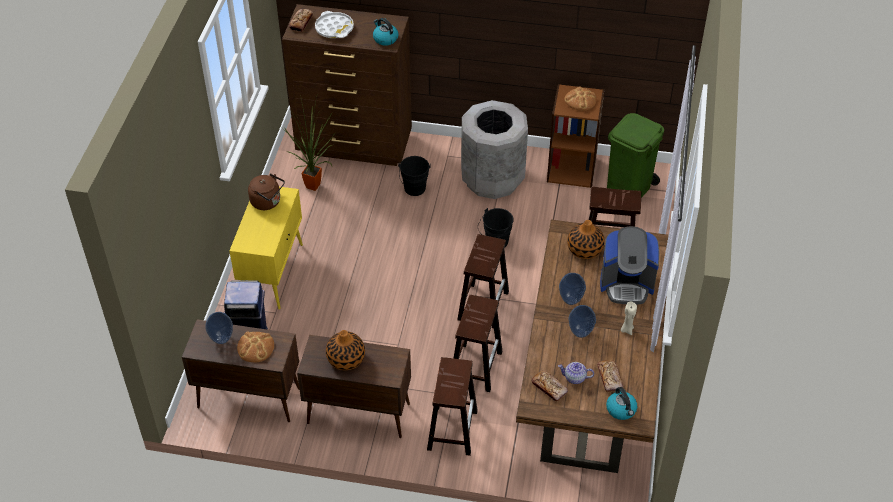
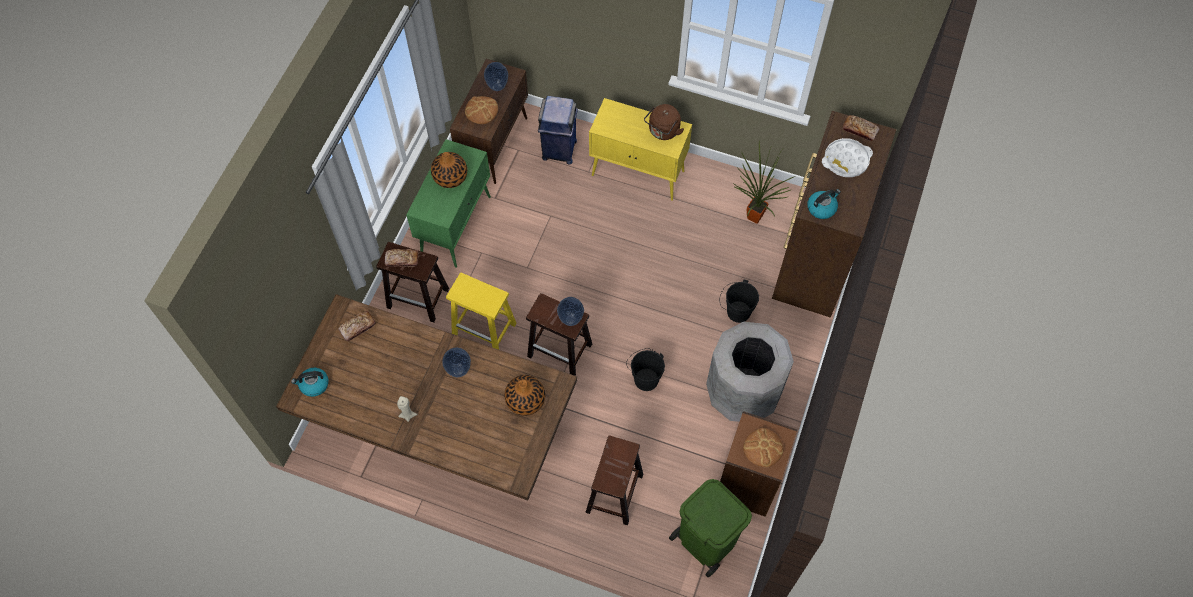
camera: 100 degrees right, 15 degrees up
(357, 413) = (456, 225): brown cabinet -> green cabinet
(476, 366) = (485, 330): brown stool -> yellow stool
(574, 378) = (362, 352): teapot -> none
(580, 333) = (414, 370): vase -> vase (570, 319)
(609, 378) = (353, 383): bread -> bread (402, 260)
(627, 284) = (467, 430): coffee machine -> none

